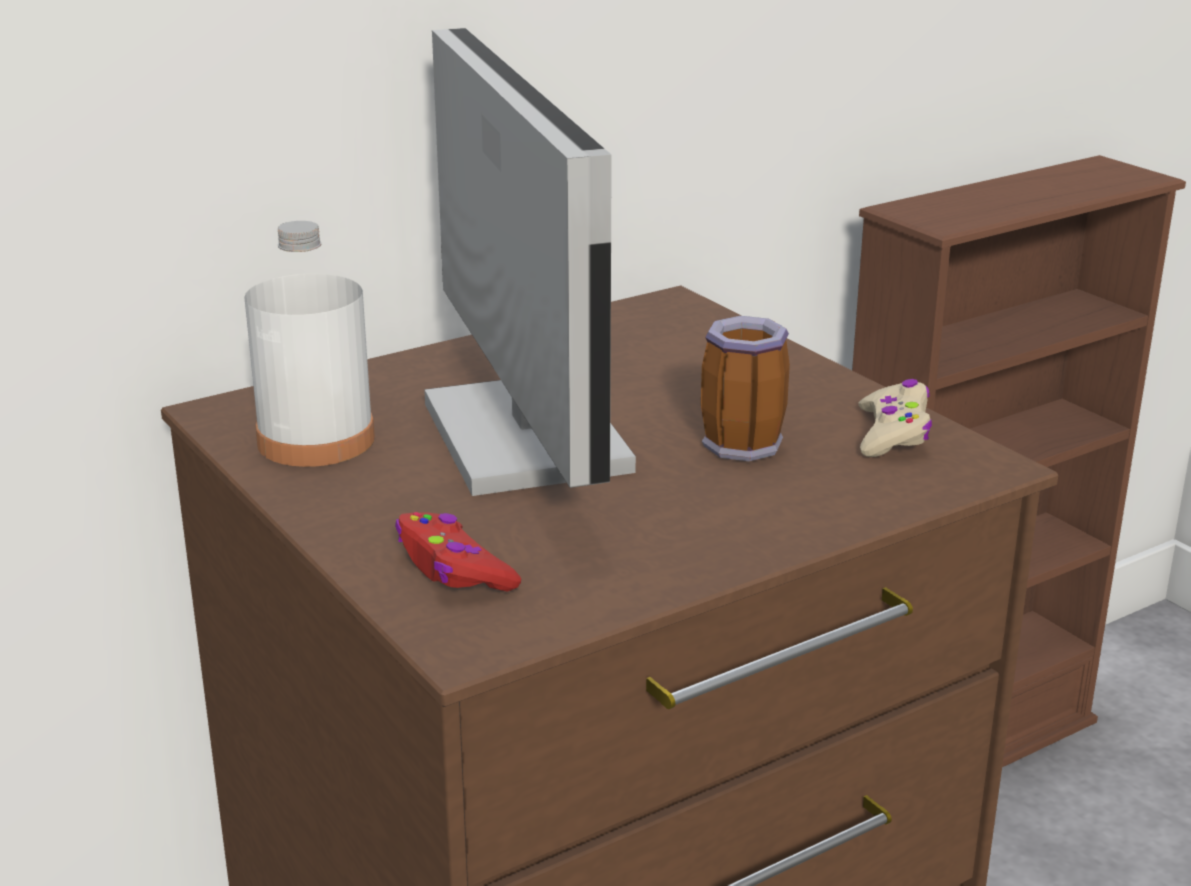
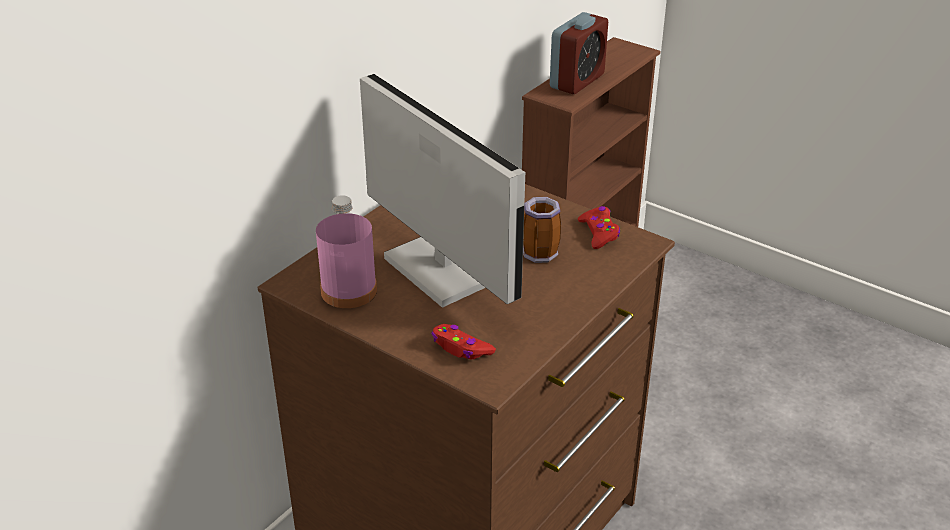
camera: 20 degrees left, 10 degrees up
(316, 440) = (349, 291): white bottle -> pink bottle
(893, 433) = (599, 233): beige game controller -> red game controller
(983, 200) = (577, 81): none -> alarm clock

